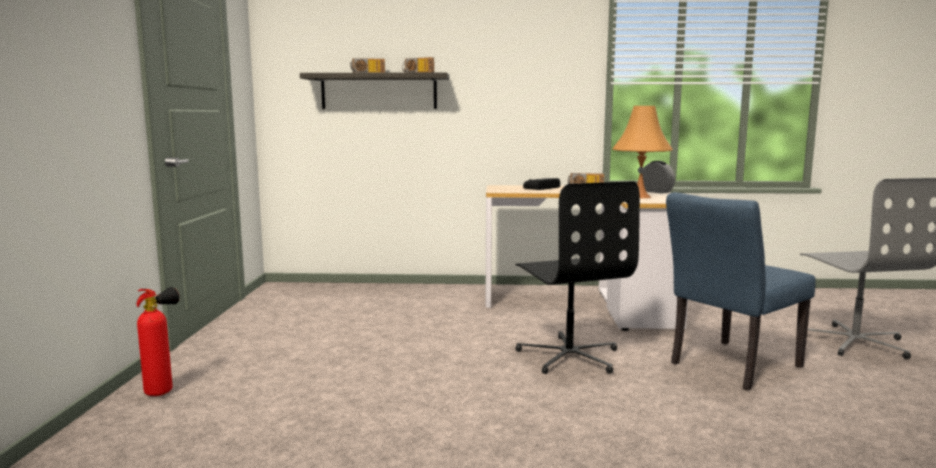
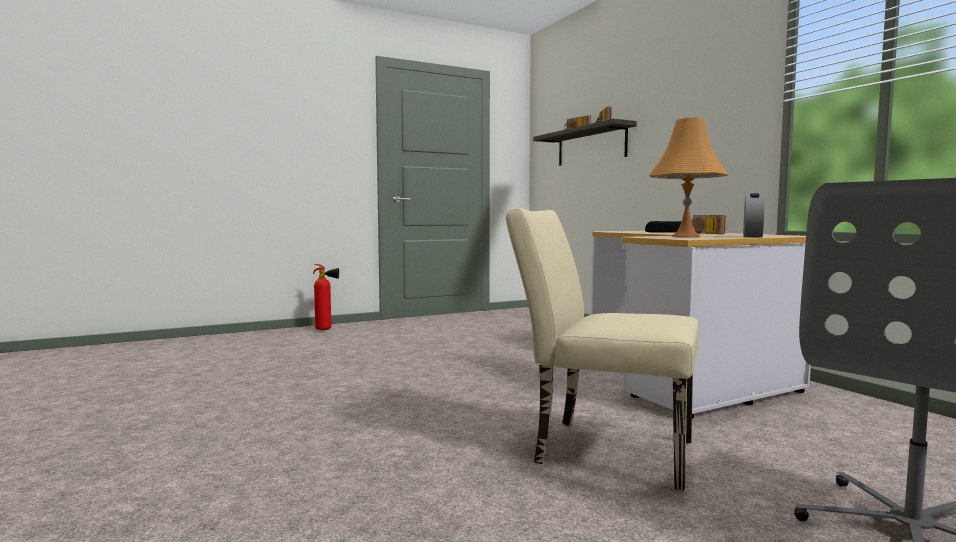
camera: 60 degrees right, 5 degrees down
(569, 356) = (516, 388): black office chair -> none
(729, 367) = (601, 449): blue chair -> beige chair

